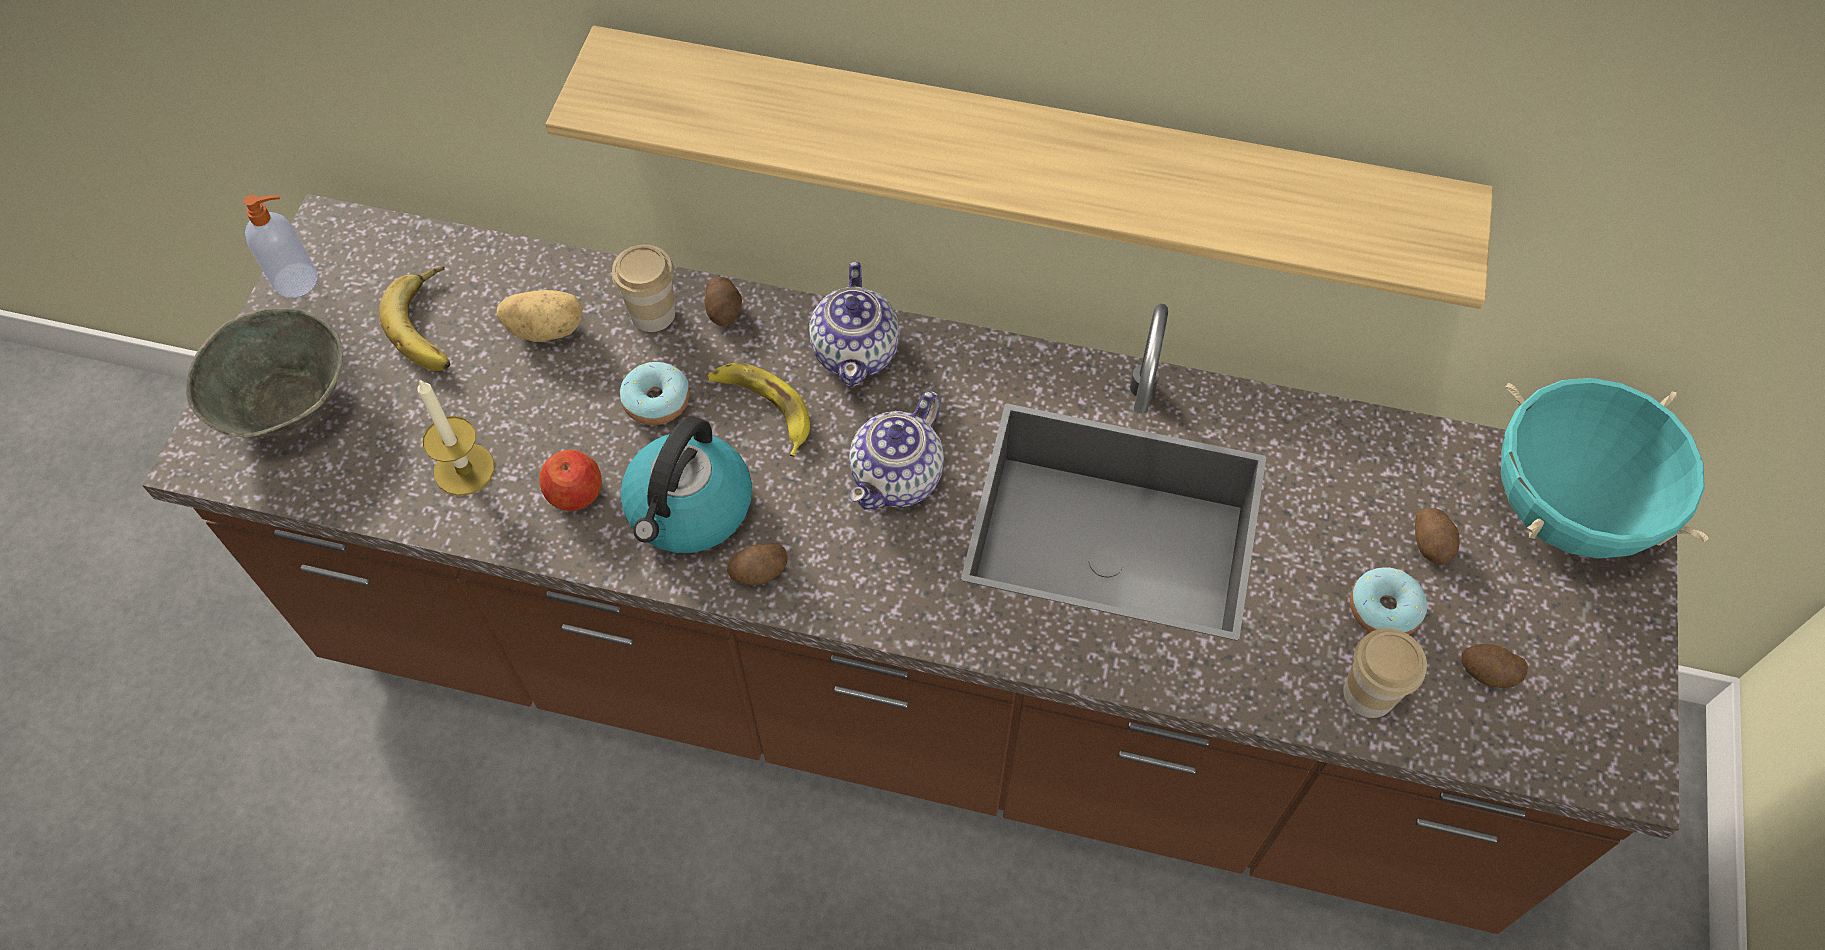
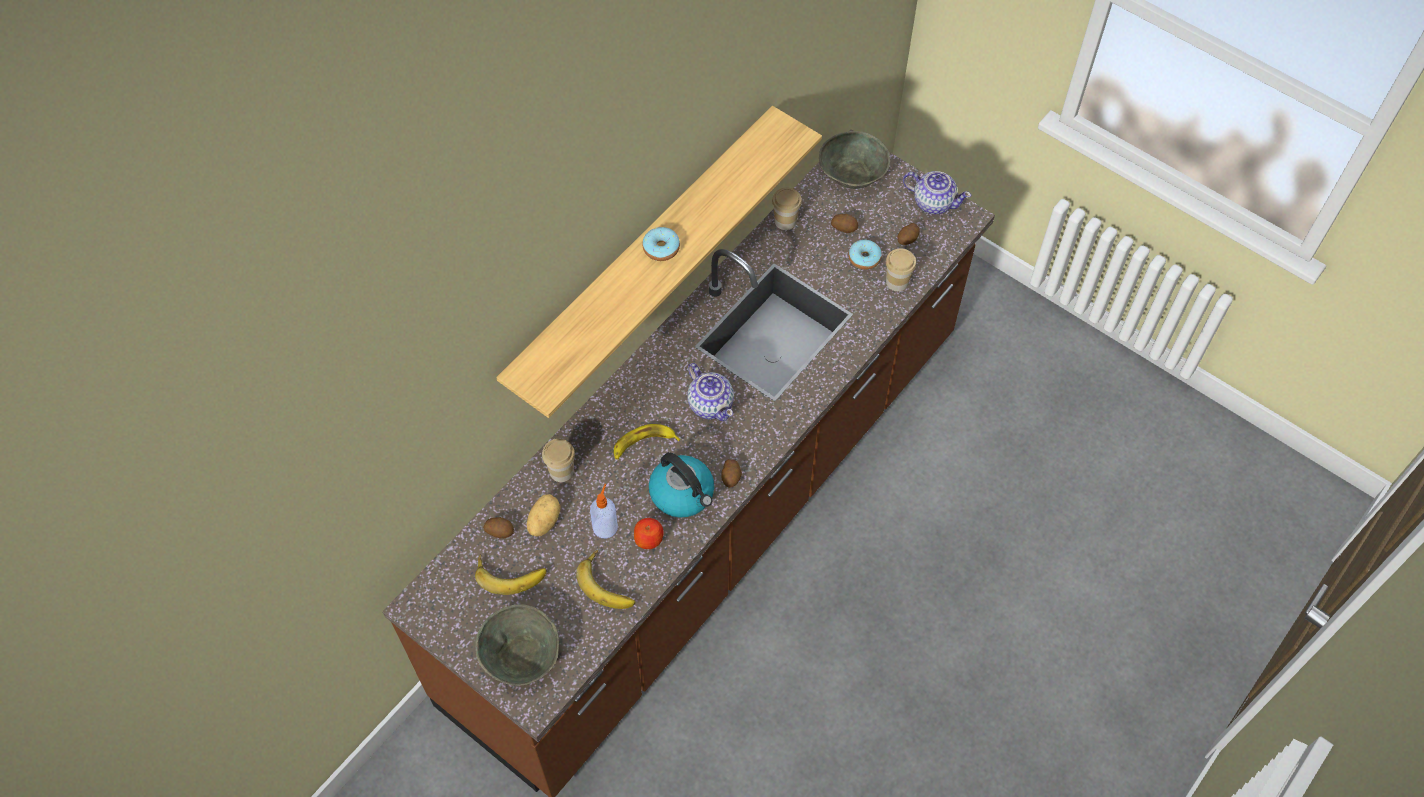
camera: 65 degrees left, 0 degrees up
(297, 280) = (442, 630): soap dispenser -> soap dispenser (605, 526)
(464, 469) = (608, 583): candle -> banana
(657, 401) = (614, 487): donut -> donut (661, 248)
(724, 310) = (577, 439): potato -> potato (500, 531)
(856, 351) = (633, 393): teapot -> teapot (933, 202)
(1374, 437) = (785, 221): none -> cup
(1566, 510) = (852, 175): turquoise cooking pot -> grey bowl

